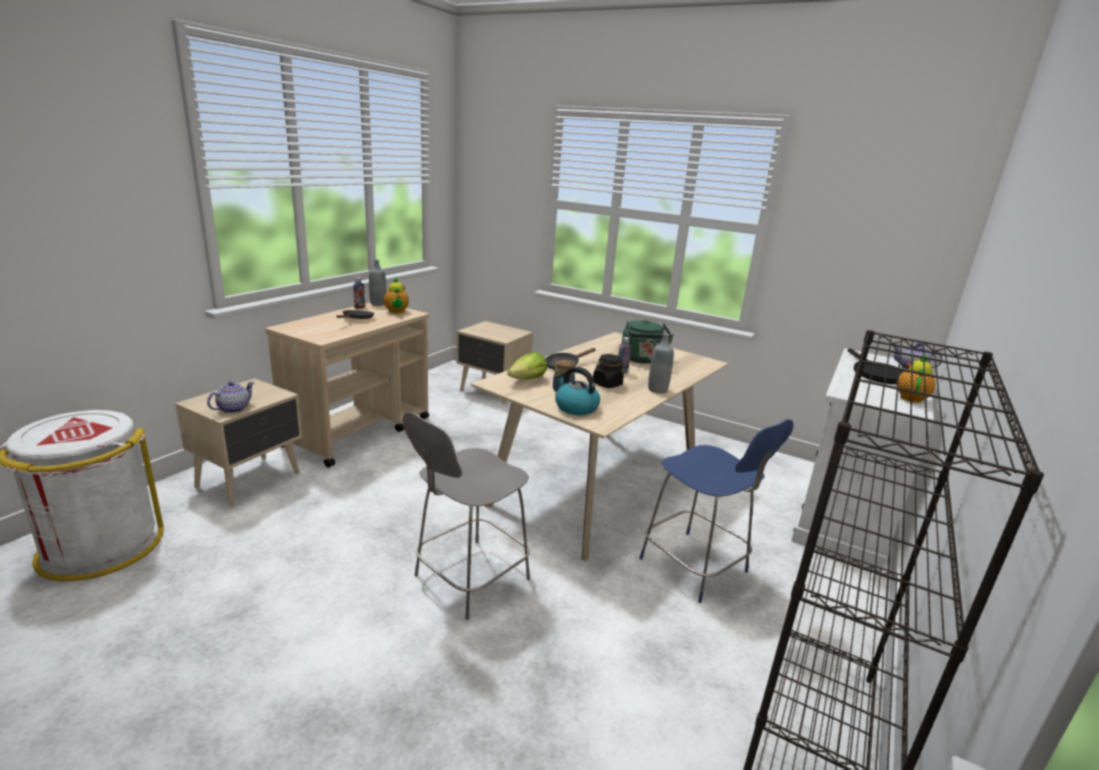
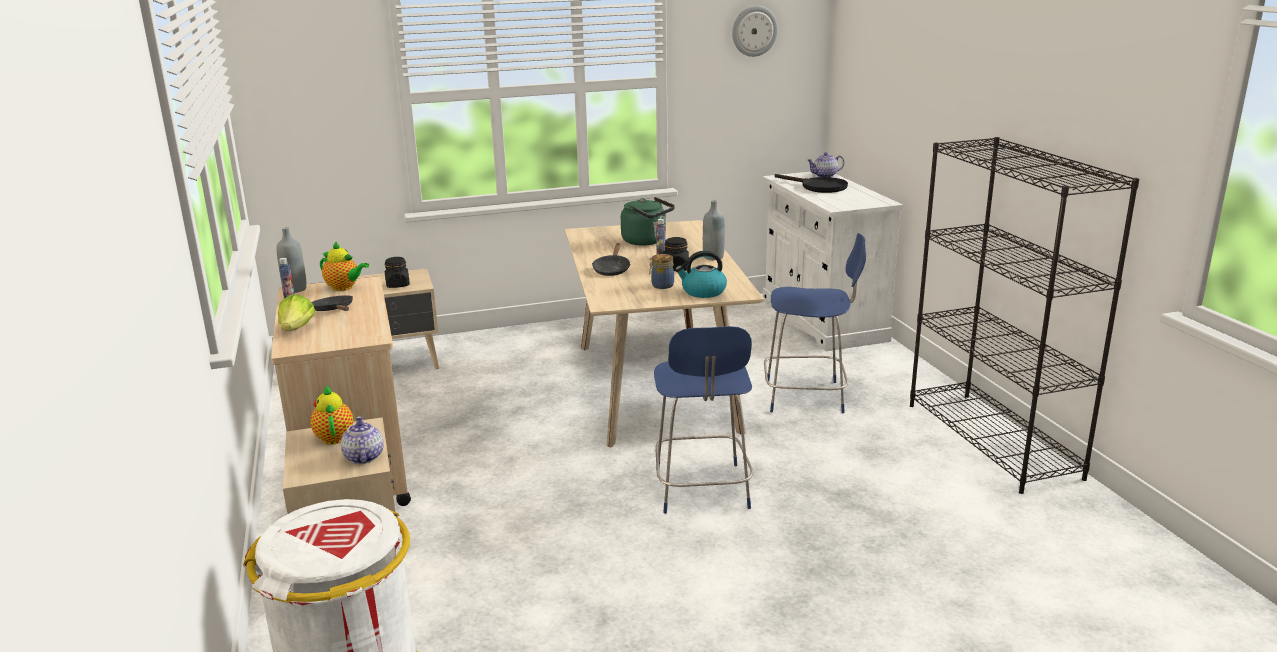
camera: 45 degrees left, 0 degrees up
(468, 579) = (702, 490): grey chair -> blue chair
(495, 334) = (397, 285): none -> black jar
(527, 380) = (620, 290): lettuce -> lettuce (297, 329)
(879, 195) = (754, 31): none -> wall clock
(911, 398) = (867, 195): teapot -> teapot (334, 437)

